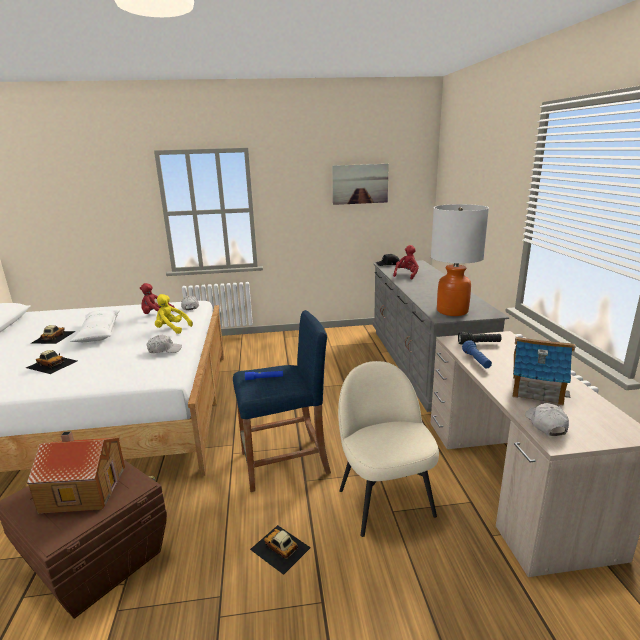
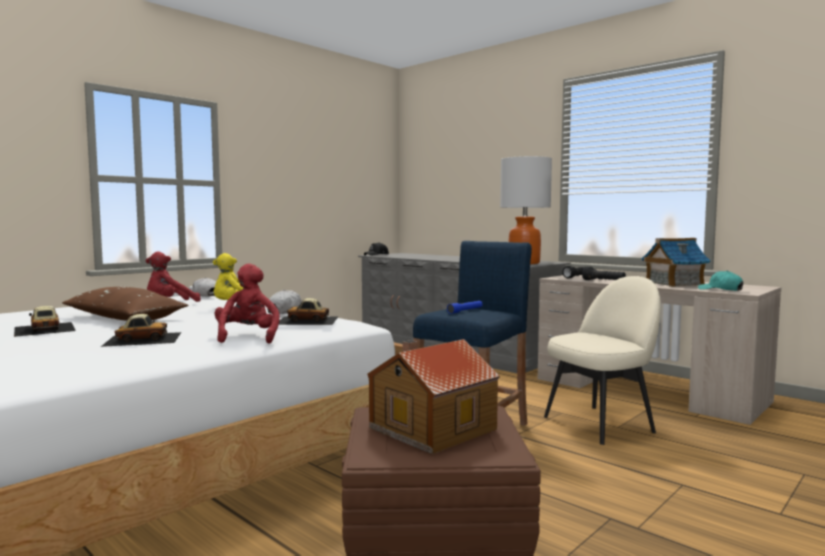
camera: 40 degrees left, 15 degrees down
(99, 333) = (124, 319): white pillow -> brown pillow
(280, 548) = (589, 474): toy car -> toy car (307, 320)
(360, 184) = (335, 165): picture -> none
(385, 500) = (600, 424): beige chair -> beige chair turned 120 degrees clockwise
(406, 275) = (417, 257): red plush toy -> red plush toy (248, 337)
(476, 361) = (603, 281): blue flashlight -> black flashlight
(545, 424) = (720, 290): white cap -> turquoise cap

